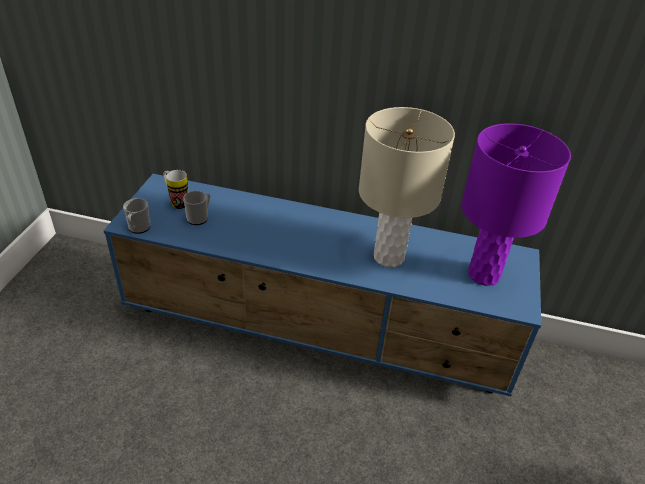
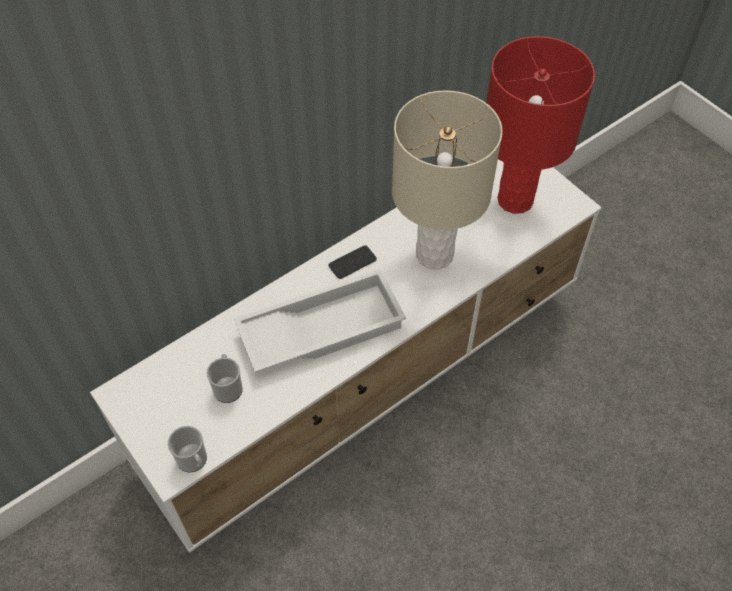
camera: 50 degrees left, 15 degrees up
(176, 202) = (177, 395): mug -> none
(278, 234) = (321, 327): none -> white tray
(318, 333) = (368, 378): blue tv stand -> white tv stand
(340, 224) = (352, 262): none -> phone
(484, 274) = (515, 199): purple table lamp -> red table lamp

